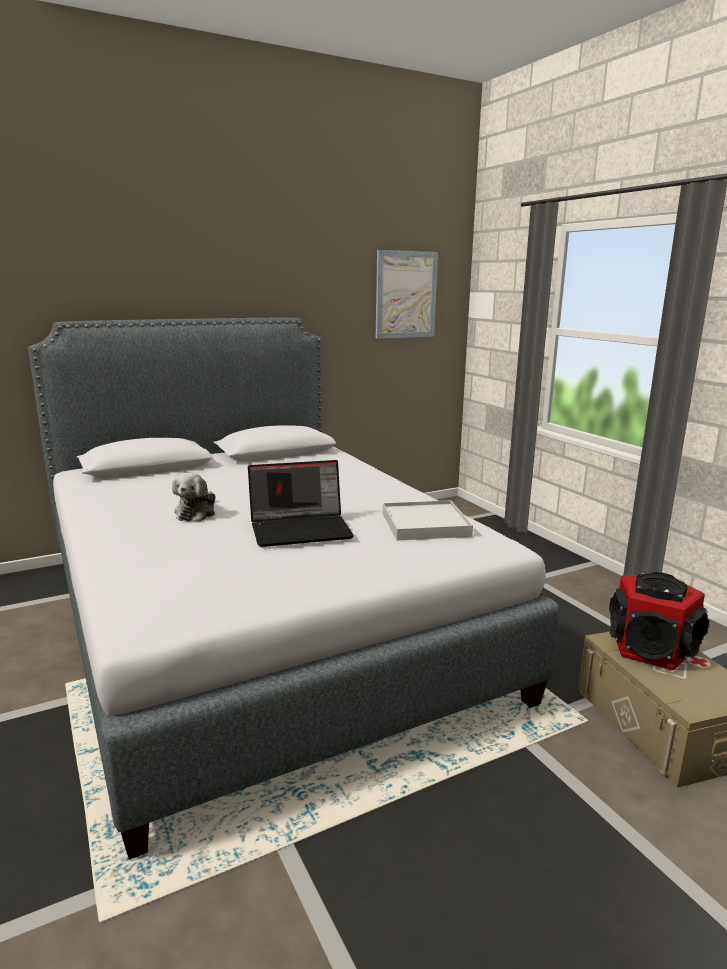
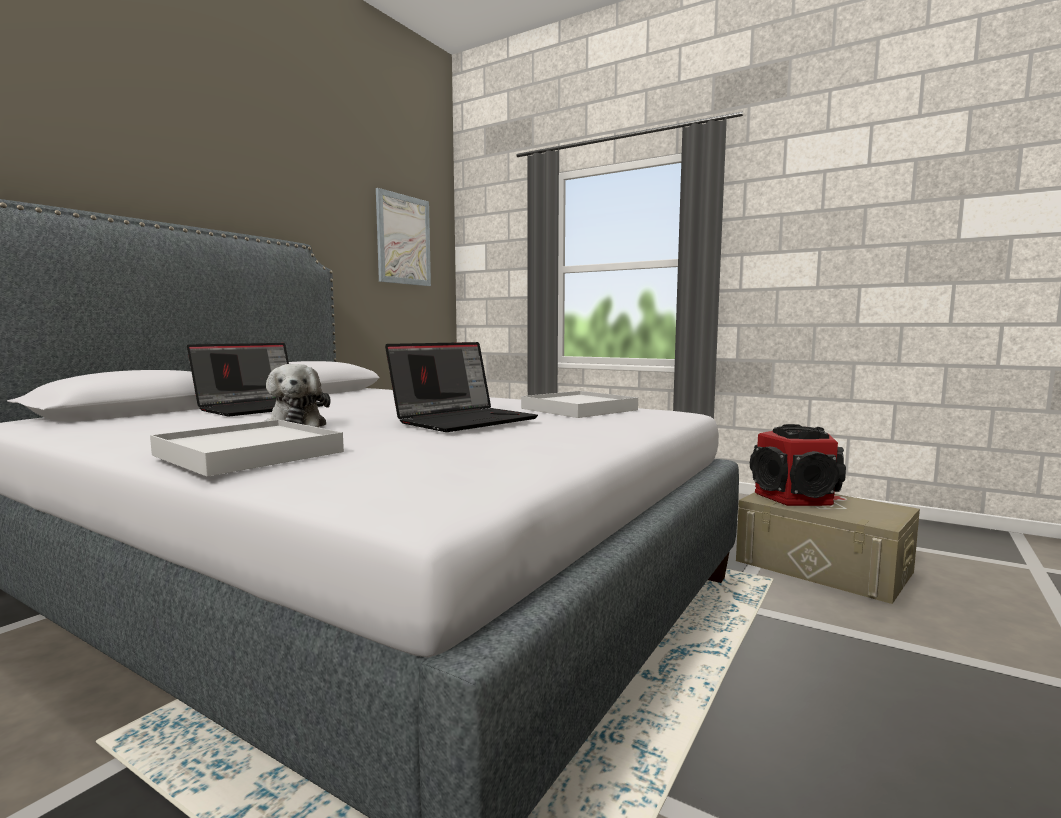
camera: 30 degrees left, 10 degrees down
(128, 547) = (249, 454): none -> white tray
(214, 477) = (261, 408): none -> laptop

